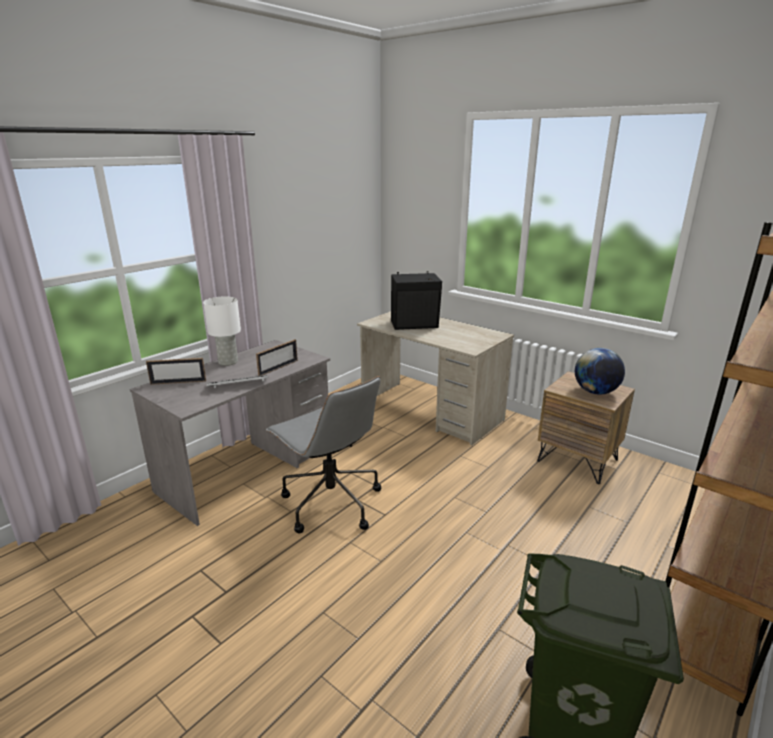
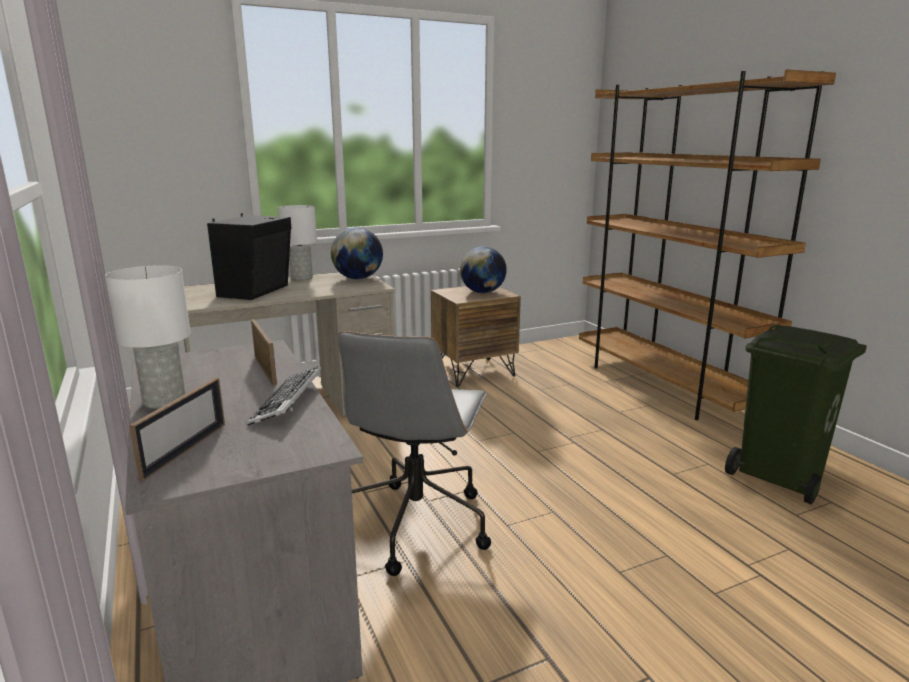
camera: 65 degrees left, 5 degrees down
(330, 503) = (416, 523): grey office chair -> grey office chair turned 120 degrees clockwise
(462, 325) = (301, 278): none -> white table lamp
(485, 339) = (358, 278): none -> globe

